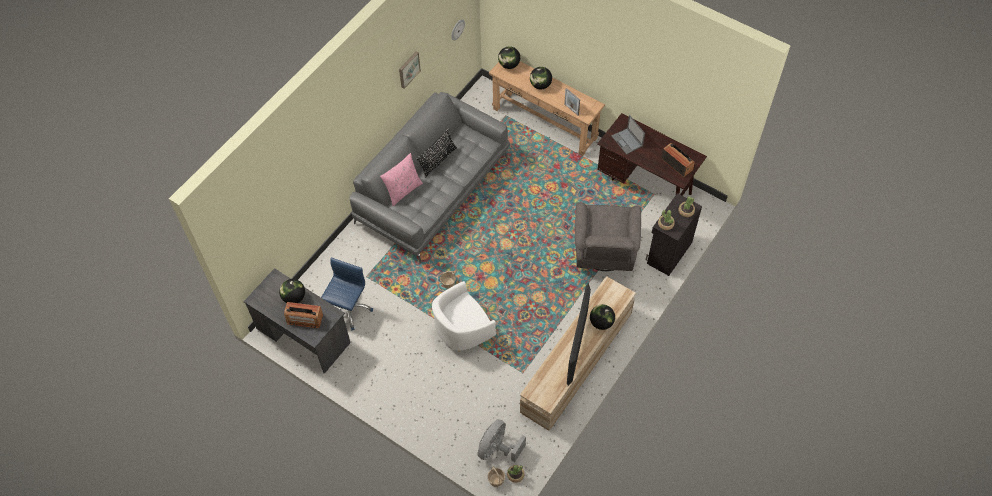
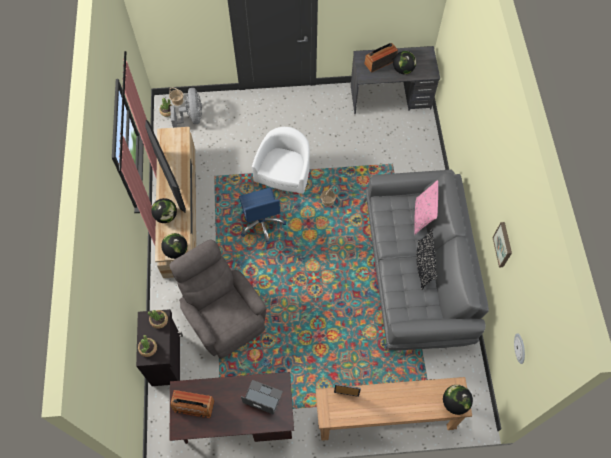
camera: 140 degrees right, 5 degrees up
(348, 309) = (380, 134): blue office chair -> blue office chair (262, 224)
(540, 85) = (401, 401): globe -> globe (176, 251)

